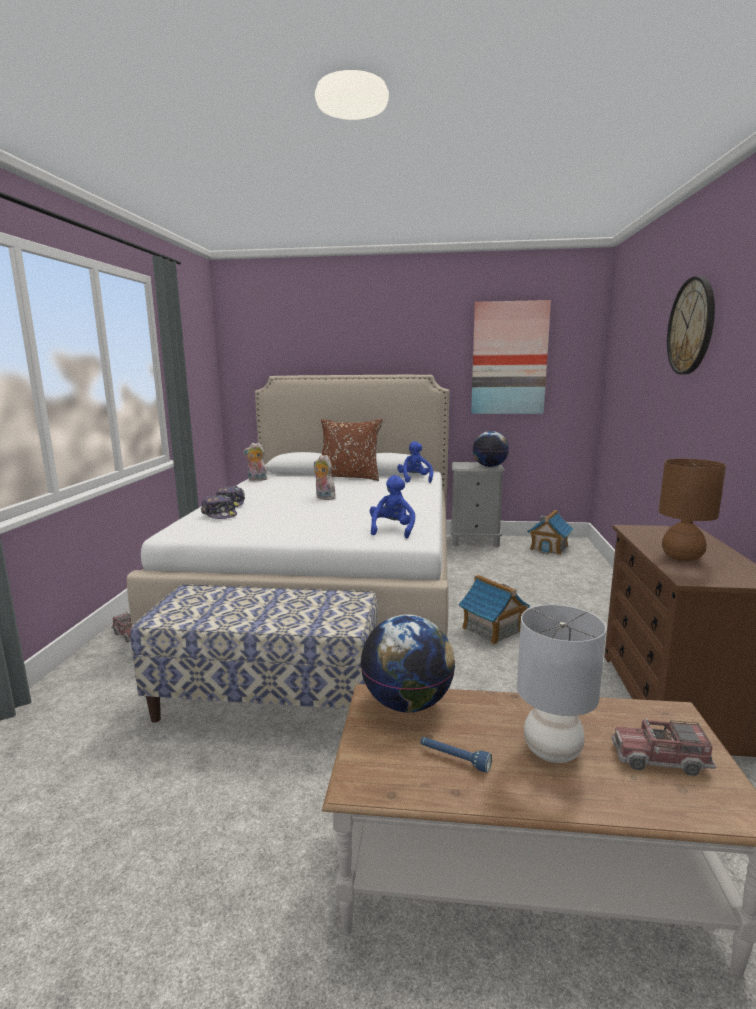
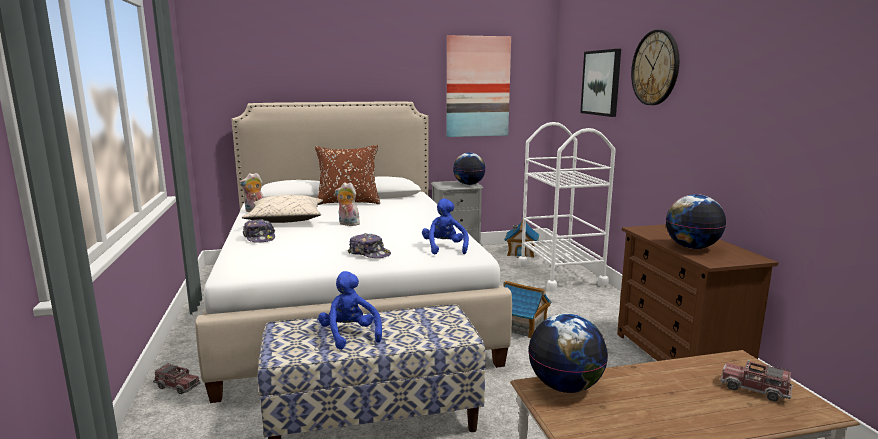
camera: 20 degrees left, 0 degrees up
(219, 514) = (264, 249): cap -> cap (369, 253)
(273, 490) = (286, 220): none -> beige pillow
(414, 480) = (412, 201): blue plush toy -> blue plush toy (350, 335)
(454, 759) = (633, 418): blue flashlight -> none
(552, 751) = (690, 399): grey table lamp -> none
(580, 577) = (560, 274): none -> white cart
(642, 349) = (601, 83): none -> picture
(659, 759) = (754, 389): toy truck -> toy truck turned 45 degrees clockwise
(681, 557) = (692, 247): brown table lamp -> globe

